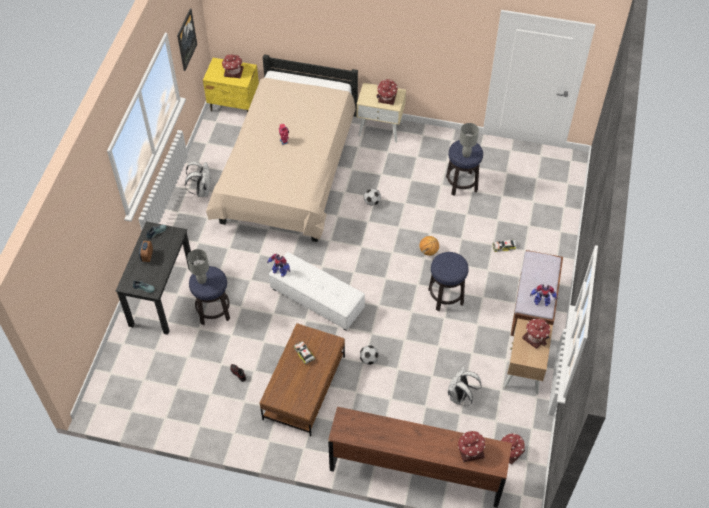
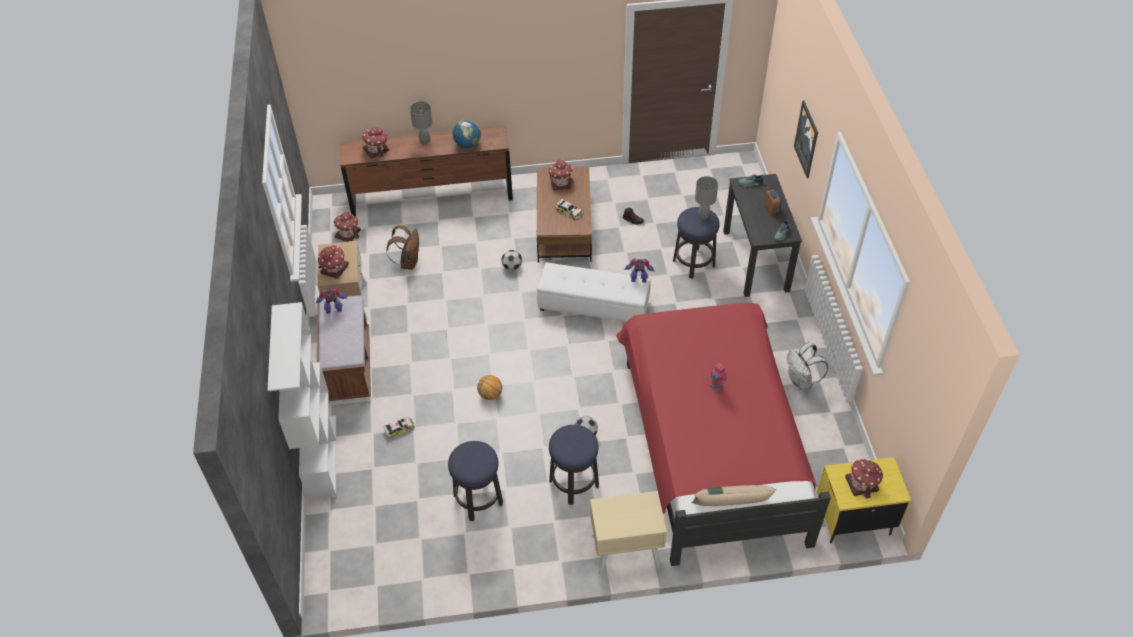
camera: 160 degrees right, 5 degrees down
(186, 39) = (912, 372): picture -> picture (807, 139)
(289, 172) = (712, 441): beige bed -> red bed
(320, 78) = (730, 506): none -> beige pillow
(376, 425) = (467, 144): none -> globe
(387, 98) = (618, 515): toy house -> toy house (560, 182)
(445, 296) = (453, 350): stool -> stool (574, 483)
(460, 397) = (408, 262): white backpack -> brown backpack
(466, 154) = (469, 452): grey table lamp -> grey table lamp (424, 141)
(564, 244) = (321, 456): none -> white bookcase

